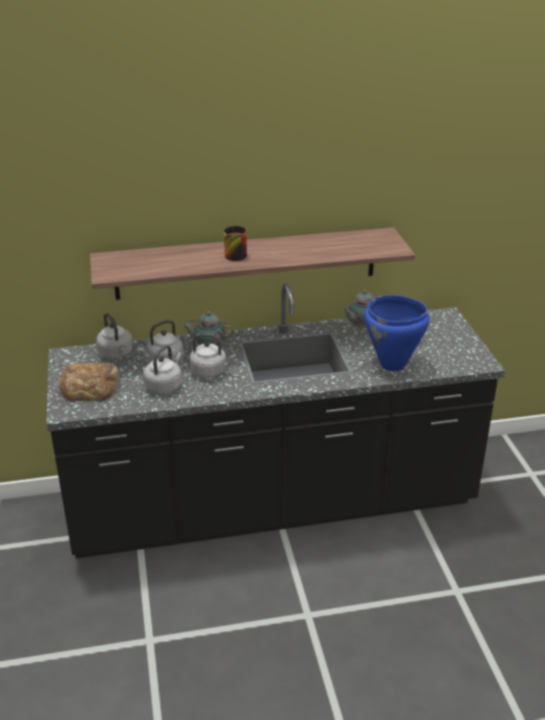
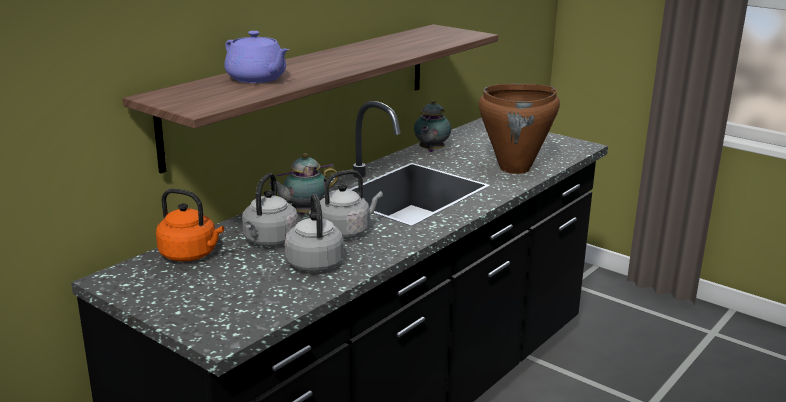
camera: 40 degrees left, 10 degrees down
(89, 387) = (212, 299): bread -> none
(116, 354) = (191, 255): grey kettle -> orange kettle
(175, 258) = (257, 79): none -> purple teapot
(233, 254) = (320, 64): mug -> none
(393, 365) = (515, 169): blue cooking pot -> brown cooking pot

